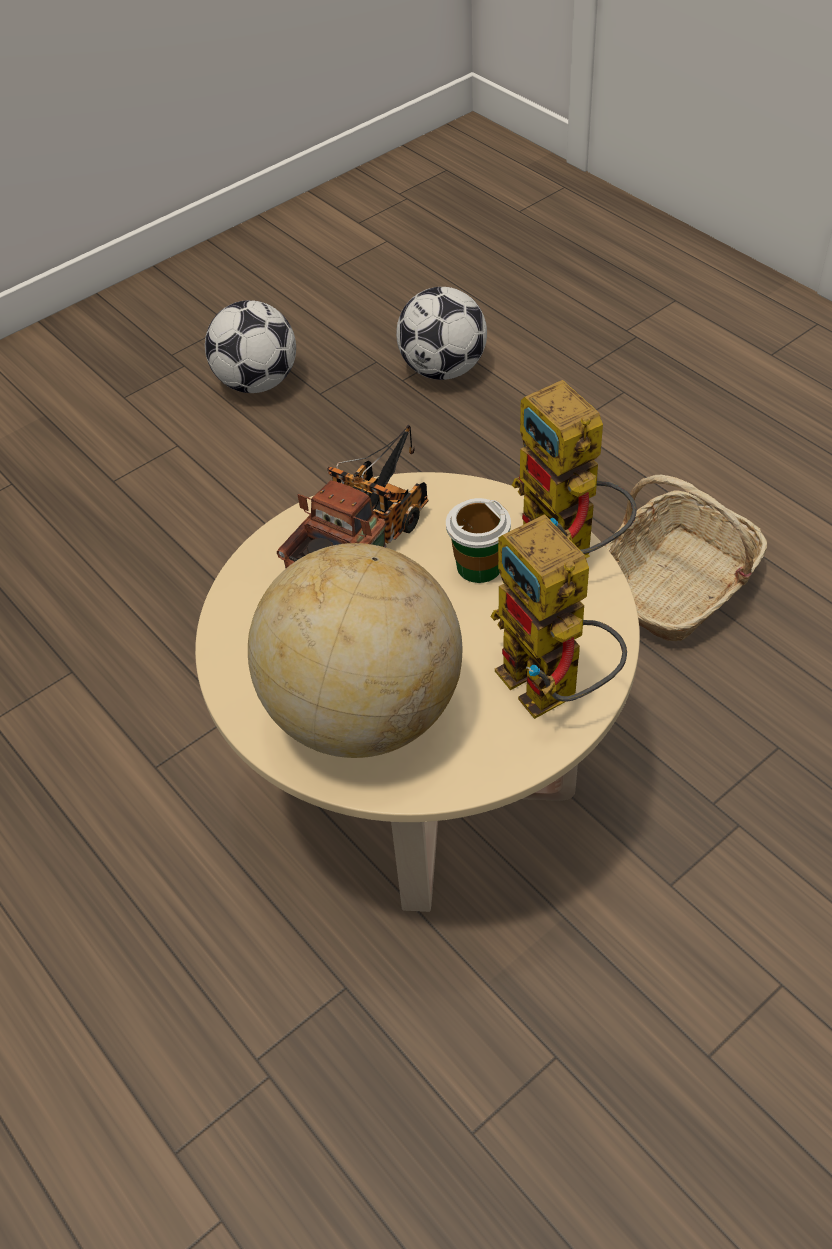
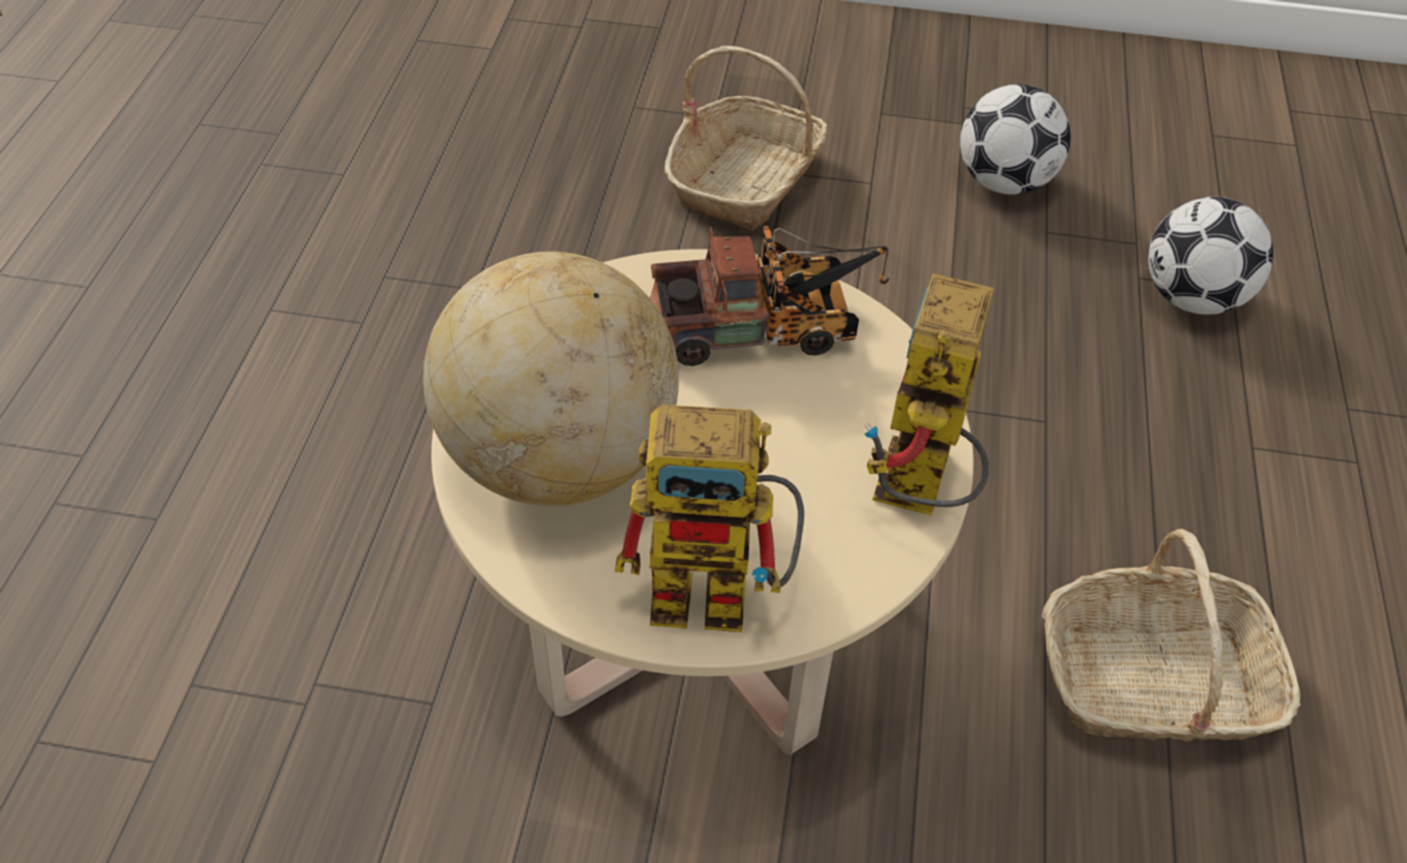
camera: 45 degrees right, 0 degrees up
(93, 507) = (746, 180): none -> basket
(479, 566) = (823, 433): cup -> none
(553, 692) = (722, 592): toy robot -> toy robot turned 105 degrees counterclockwise

